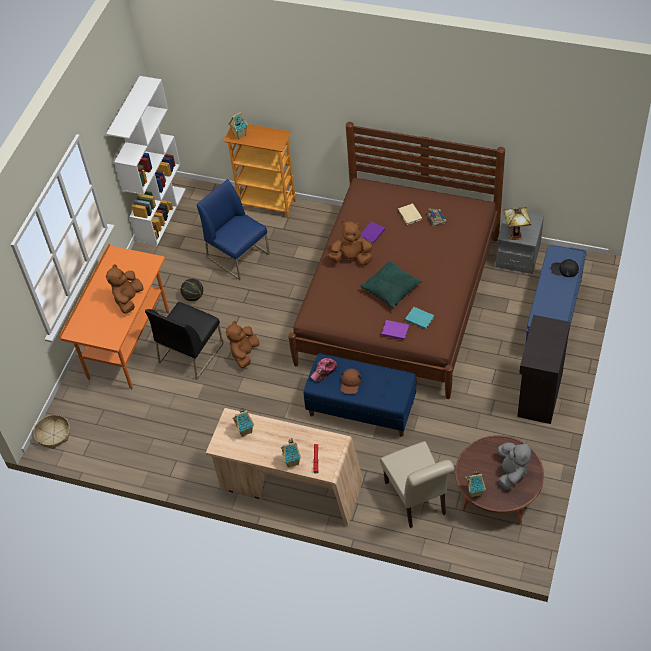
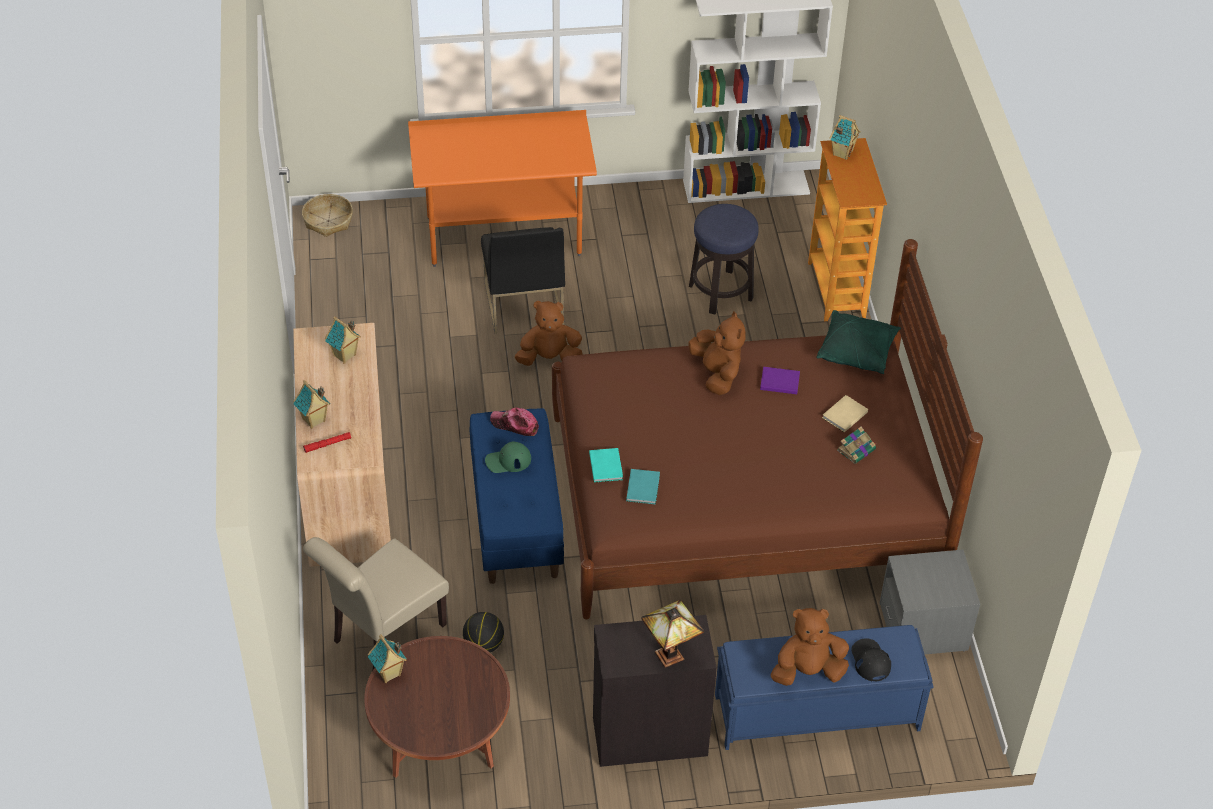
camera: 60 degrees right, 5 degrees down
(128, 299) = (503, 164): brown plush toy -> brown plush toy (807, 671)
(191, 352) = (522, 302): black chair -> black chair turned 105 degrees counterclockwise
(193, 296) = (620, 271): basketball -> basketball (484, 644)
(239, 256) = (721, 292): blue chair -> stool
(350, 383) = (508, 461): brown cap -> green cap
(391, 289) = (682, 437): green pillow -> green pillow (857, 351)
(394, 330) = (606, 465): purple book -> turquoise book
(511, 472) = (444, 711): grey plush toy -> none
(514, 234) = (912, 576): table lamp -> table lamp (670, 654)

